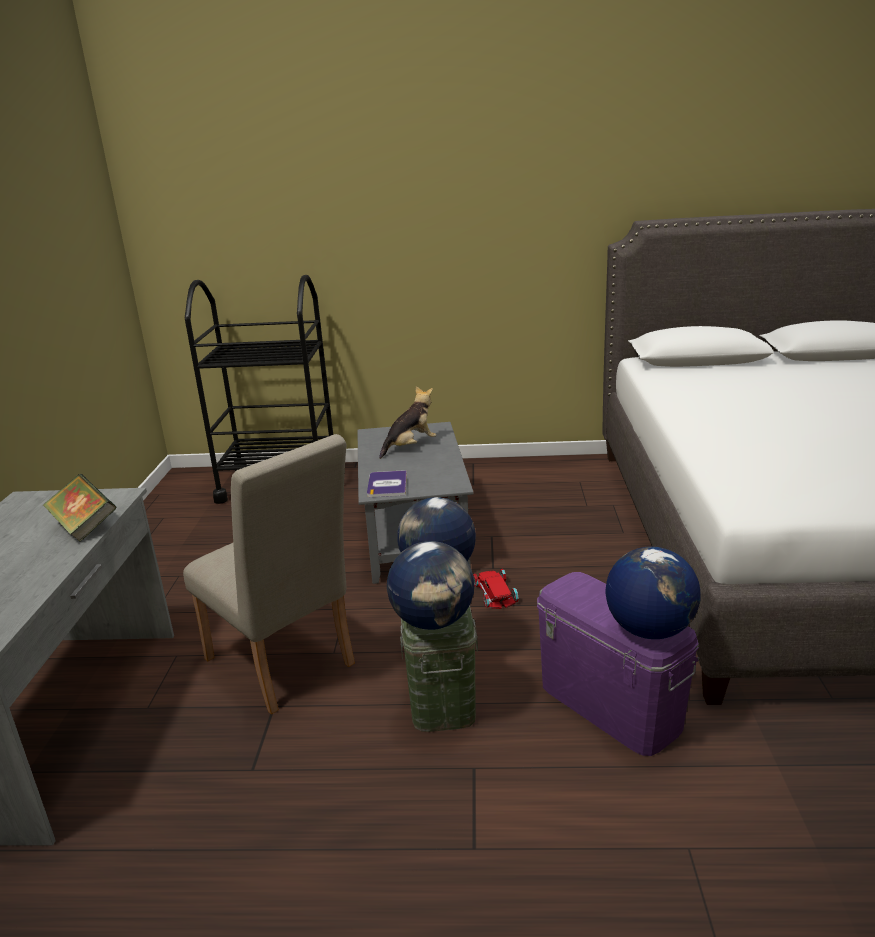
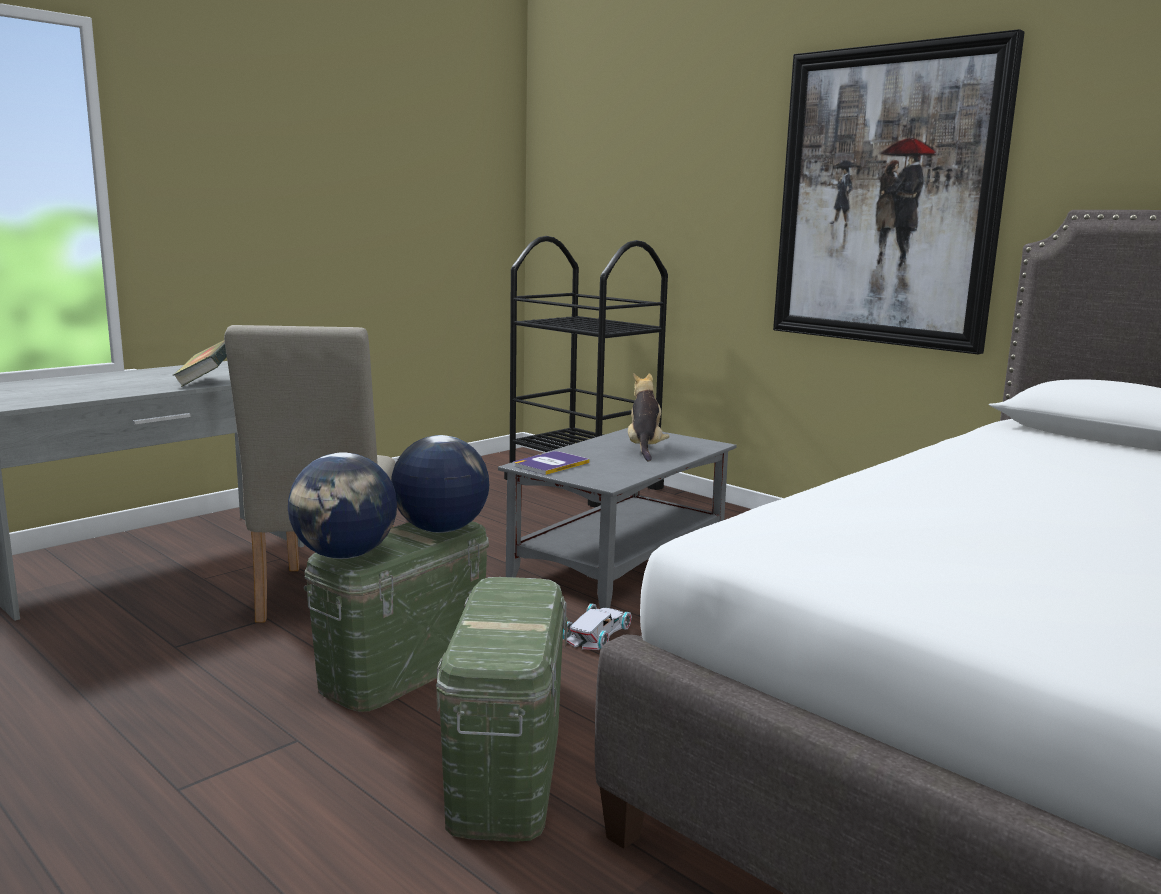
camera: 40 degrees right, 10 degrees down
(410, 446) = (644, 448): plush toy -> plush toy turned 90 degrees counterclockwise
(495, 592) = (598, 633): red toy car -> white toy car
(499, 219) = (887, 197): none -> picture
(610, 705) = (506, 774): purple storage box -> green storage box
(649, 630) = (493, 646): globe -> none

